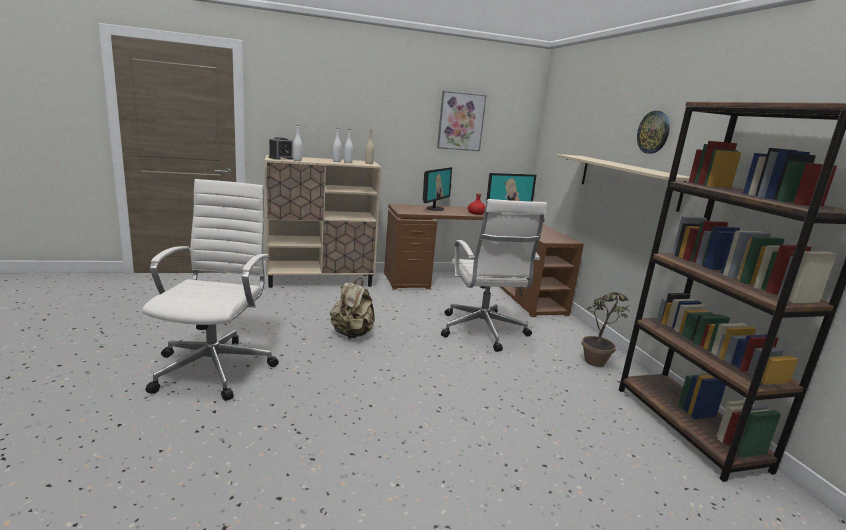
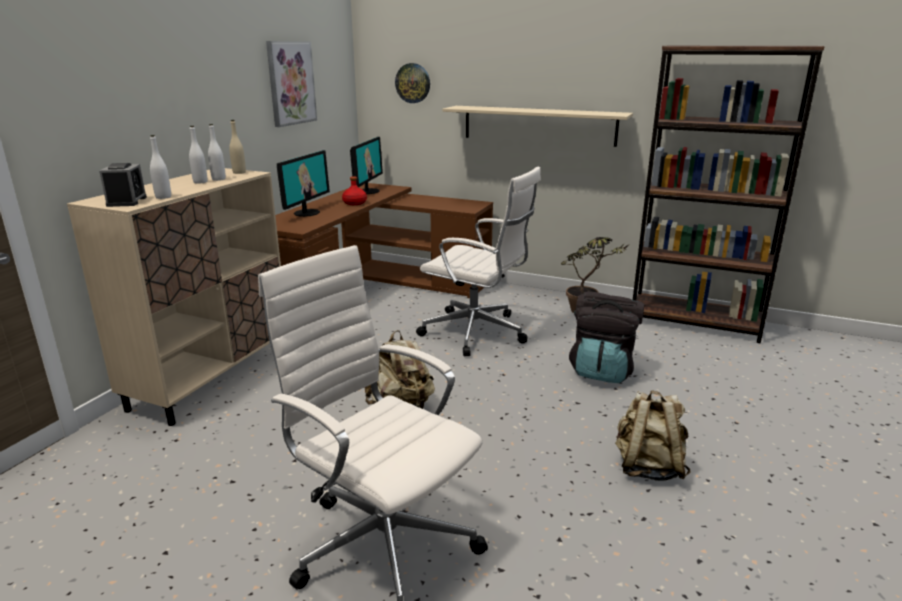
camera: 50 degrees left, 5 degrees up
(384, 447) = (648, 467): none -> beige backpack
(435, 208) = (306, 213): monitor -> monitor turned 45 degrees clockwise
(507, 394) = (602, 370): none -> black backpack
(653, 132) = (565, 72): wall clock -> wall clock (413, 83)

